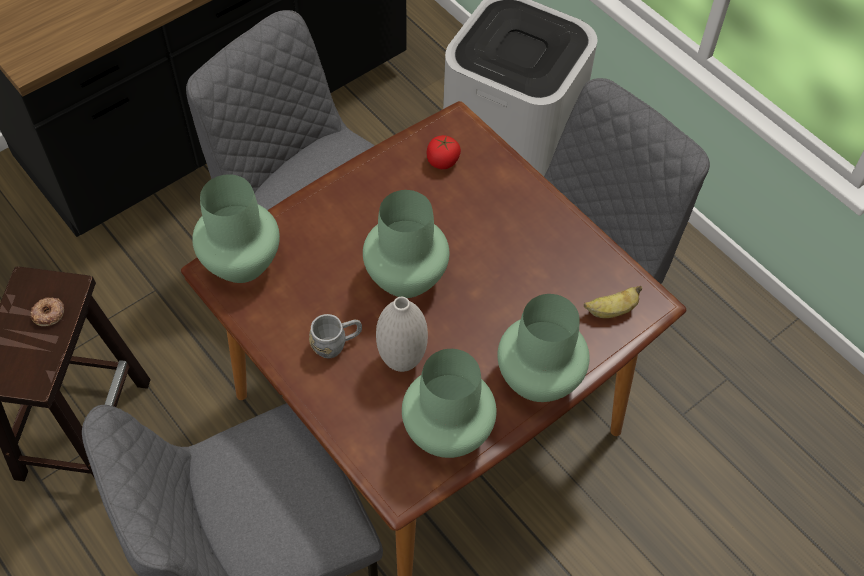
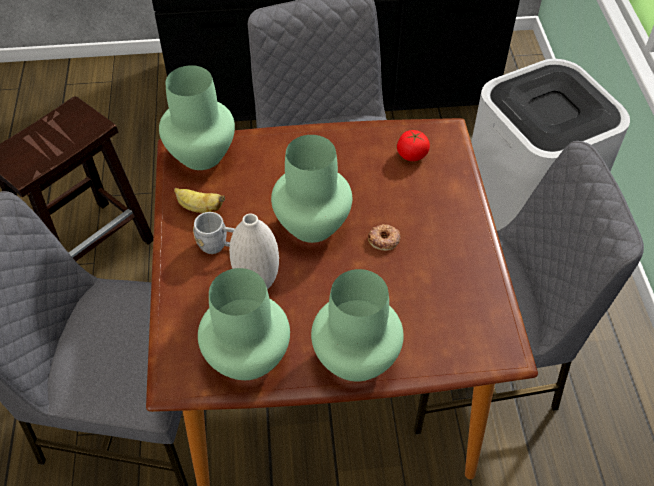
camera: 35 degrees right, 5 degrees down
(49, 314) = (69, 135): donut -> donut (384, 240)
(611, 311) = (463, 338): banana -> banana (199, 208)

